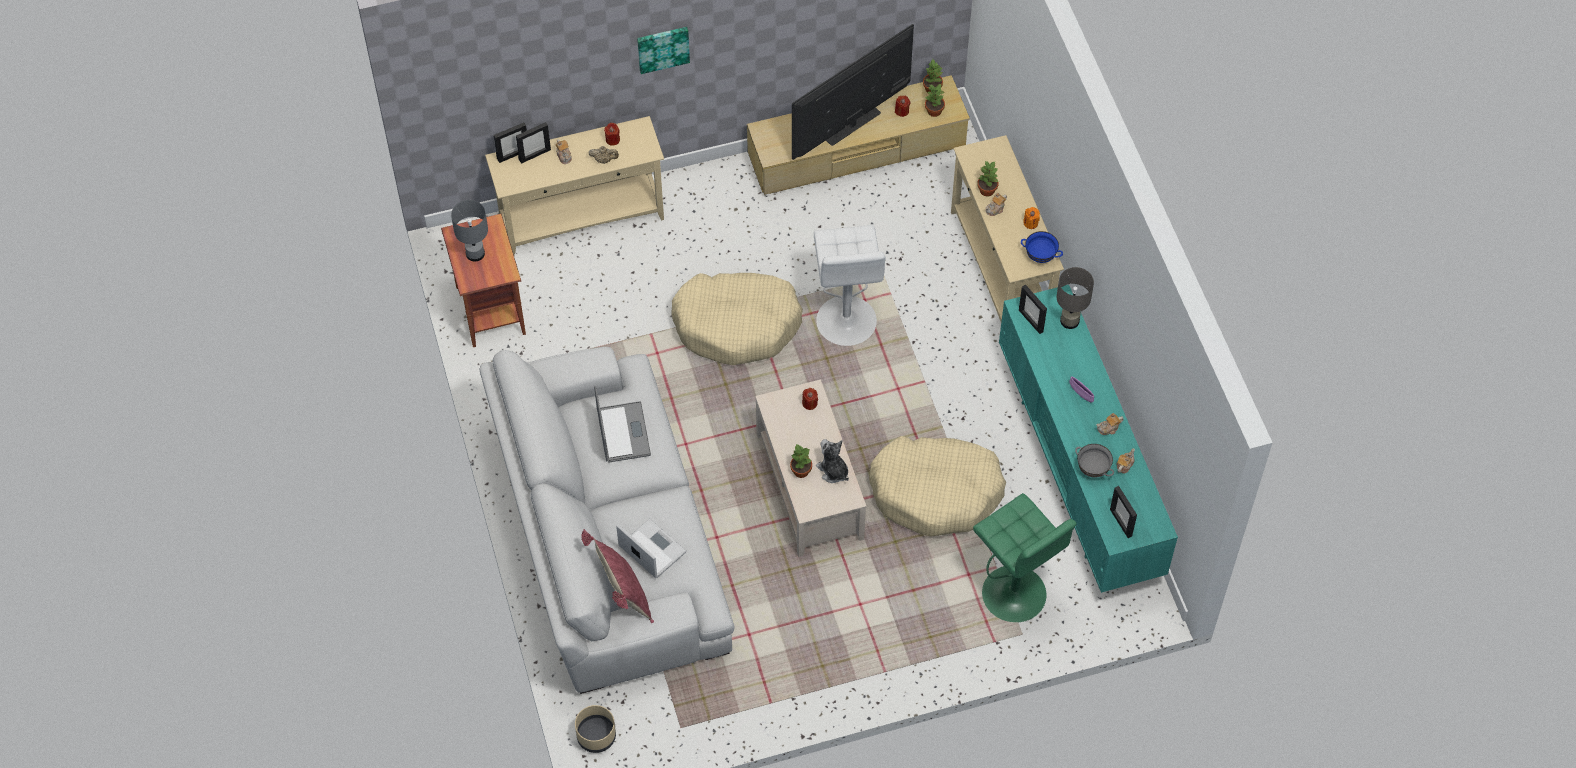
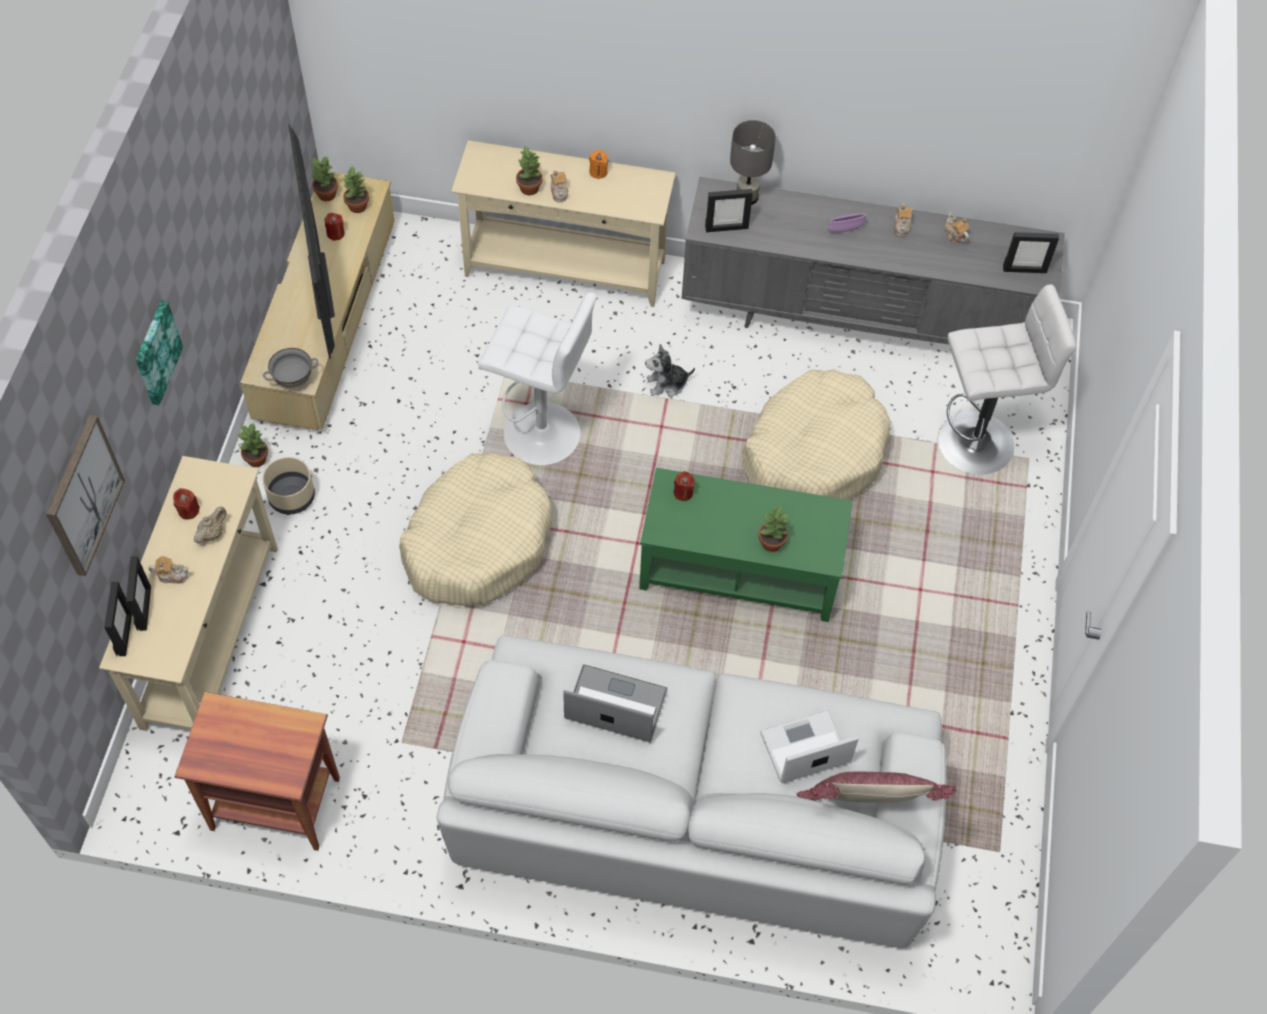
camera: 65 degrees left, 0 degrees up
(475, 254) = (248, 751): grey table lamp -> none
(536, 66) = (83, 495): none -> picture
(596, 736) = (970, 955): beige planter -> beige planter (291, 497)
(723, 173) = (256, 459): none -> potted plant
(809, 486) = (739, 569): beige coffee table -> green coffee table
(833, 471) = (788, 511): plush toy -> plush toy (667, 384)
(1014, 594) = (976, 443): green stool -> white stool
(1040, 257) = (647, 184): blue bowl -> none
(1079, 473) = (858, 321): turquoise cabinet -> grey cabinet
(1093, 469) = (946, 262): grey bowl -> grey bowl (293, 380)

